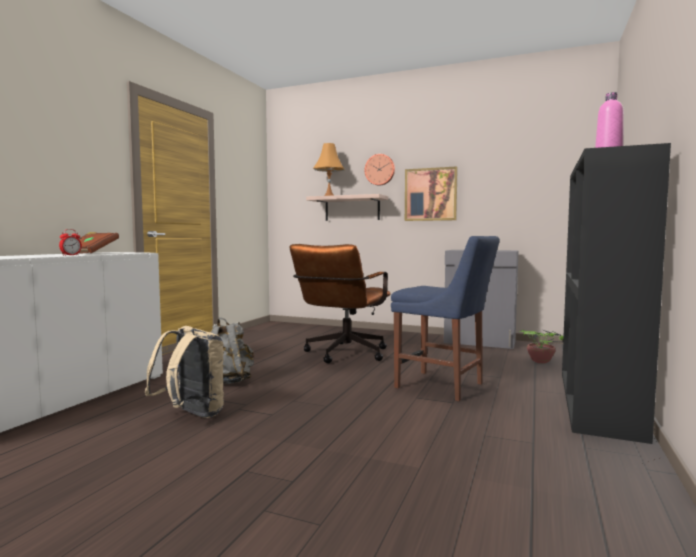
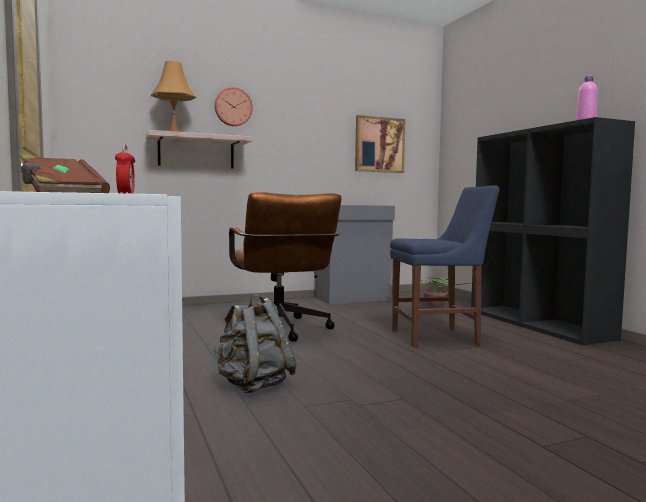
camera: 45 degrees left, 0 degrees up
(191, 415) = (337, 429): beige backpack -> none
(430, 194) = (292, 143): picture -> picture (379, 145)

